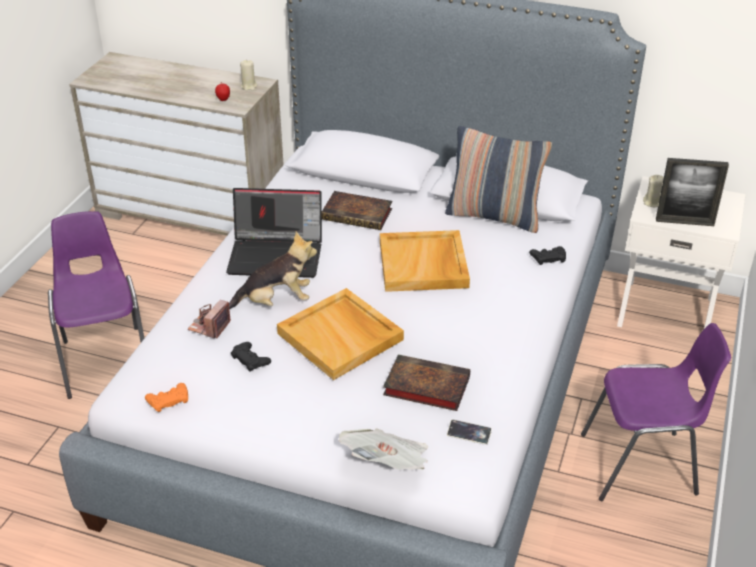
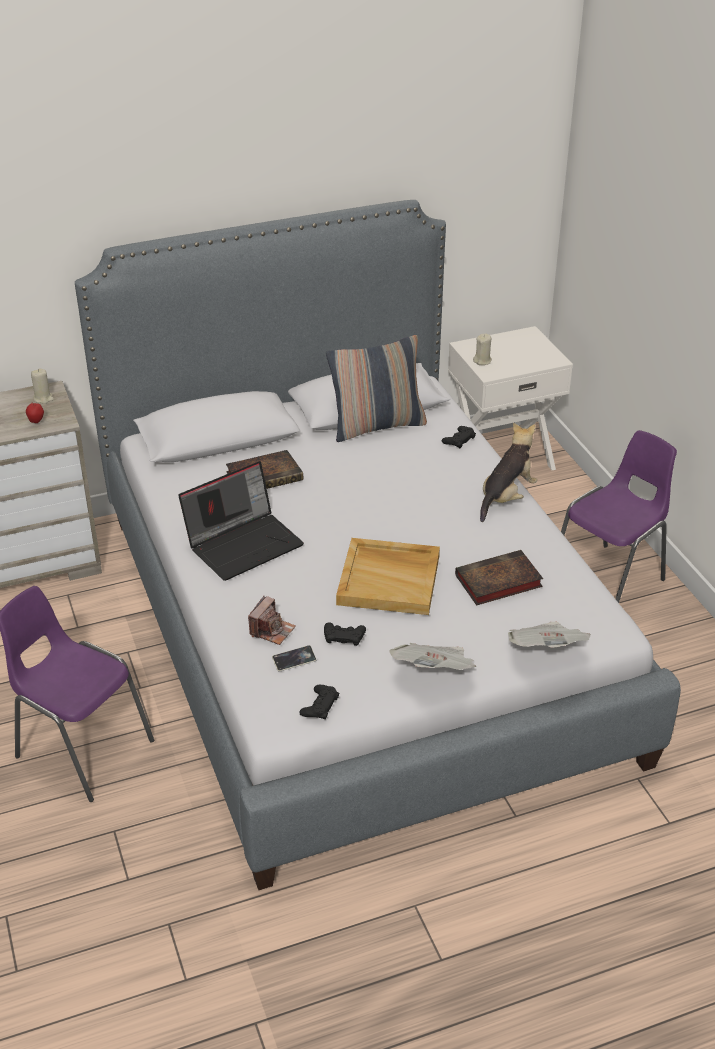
camera: 40 degrees left, 0 degrees up
(168, 400) = (320, 706): orange game controller -> black game controller
(210, 326) = (272, 630): camera -> camera turned 135 degrees counterclockwise
(276, 301) = (296, 581): plush toy -> plush toy (506, 497)
(279, 427) = (434, 673): none -> newspaper
(424, 265) = (375, 491): beige tray -> none
(469, 434) = (570, 598): phone -> phone (294, 660)
(684, 222) = (522, 366): picture frame -> none

